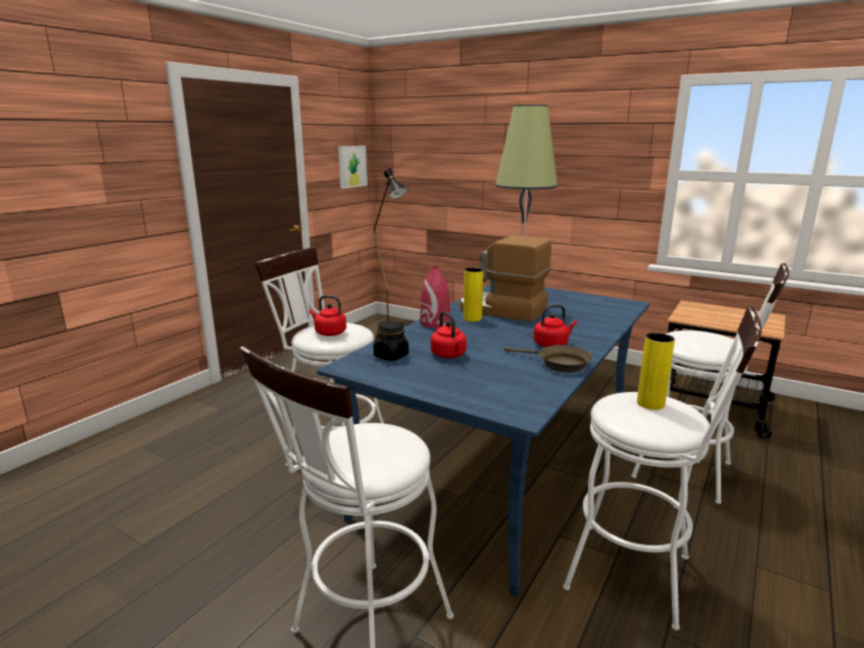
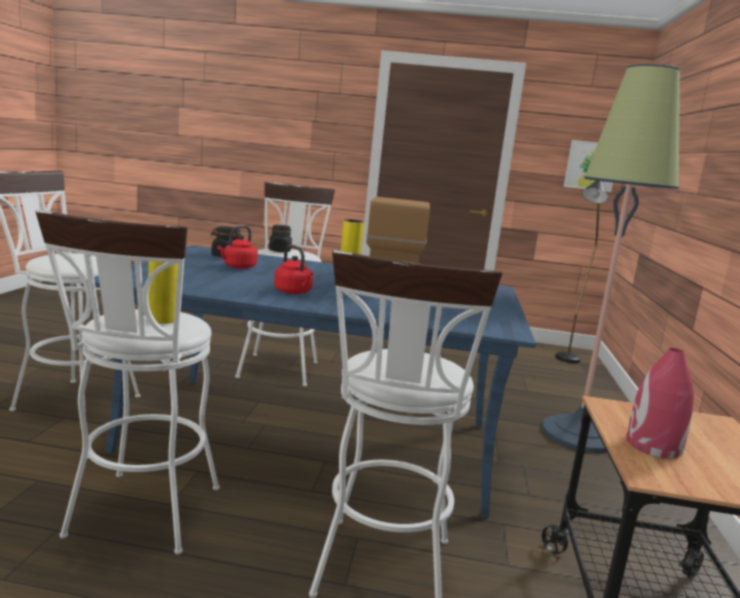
camera: 65 degrees right, 5 degrees down
(329, 333) = (280, 251): red kettle -> black jar
(435, 323) = (320, 265): red vase -> red vase (653, 446)
(559, 364) = (238, 291): brown frying pan -> none

